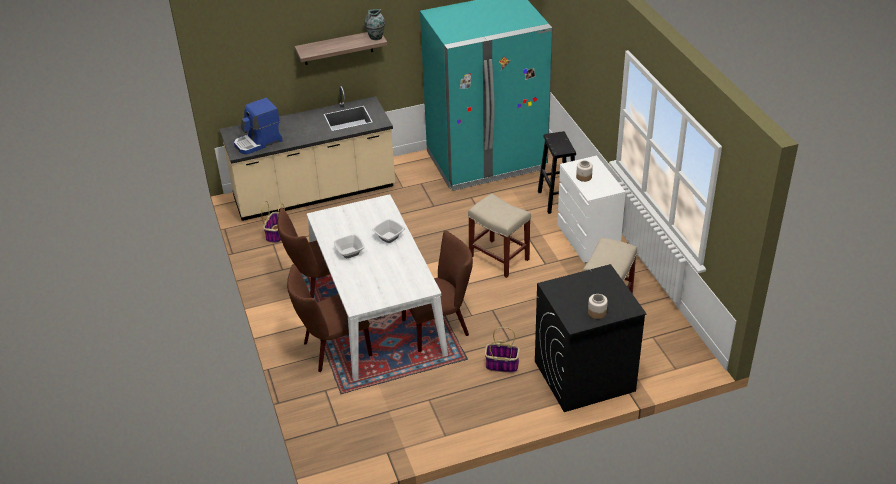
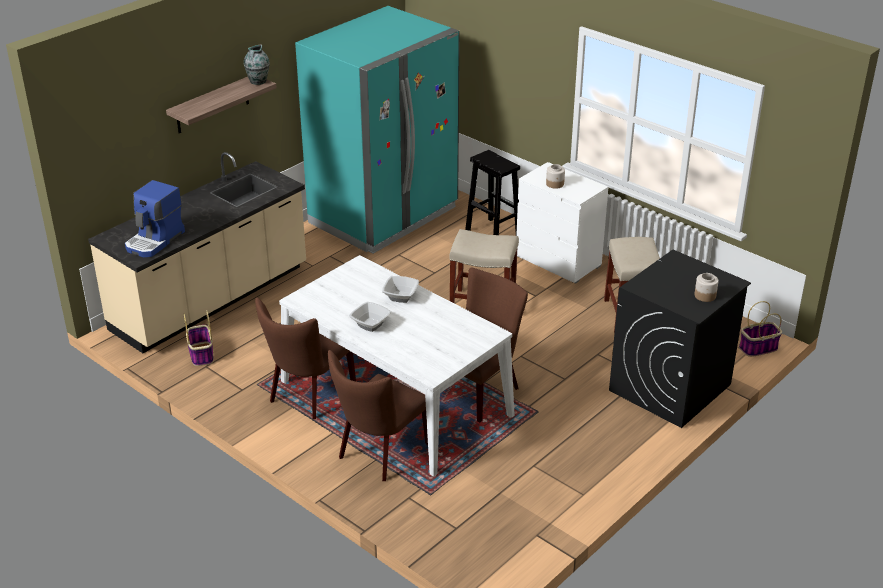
camera: 30 degrees left, 5 degrees down
(501, 365) = (578, 405): basket -> basket (758, 348)

